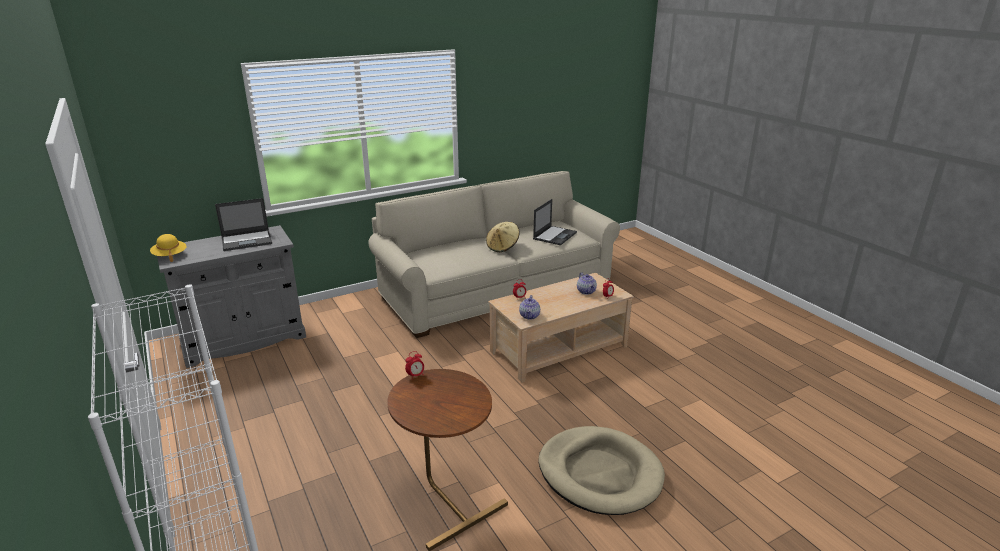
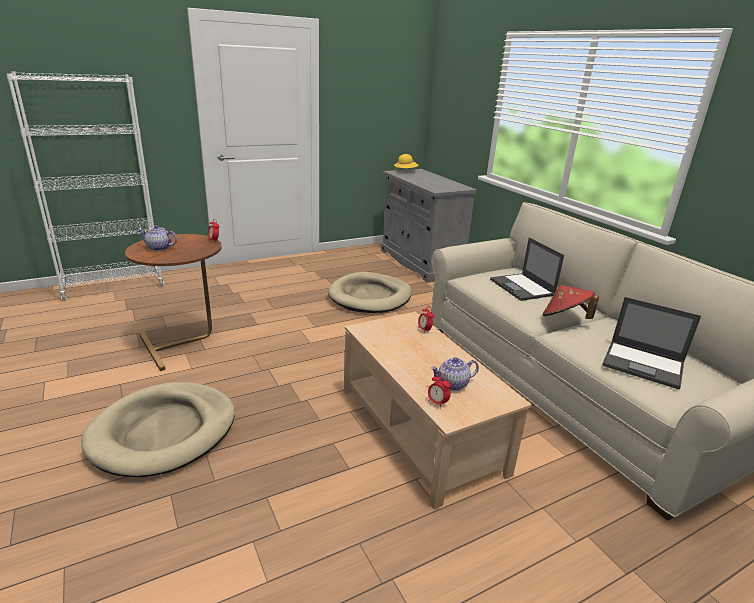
camera: 90 degrees right, 0 degrees up
(247, 240) = (438, 183): laptop -> laptop (522, 287)
(336, 373) = (370, 296): none -> beige dog bed
(503, 247) = (565, 318): beige hat -> red hat
(529, 316) = (375, 333): teapot -> teapot (159, 248)

